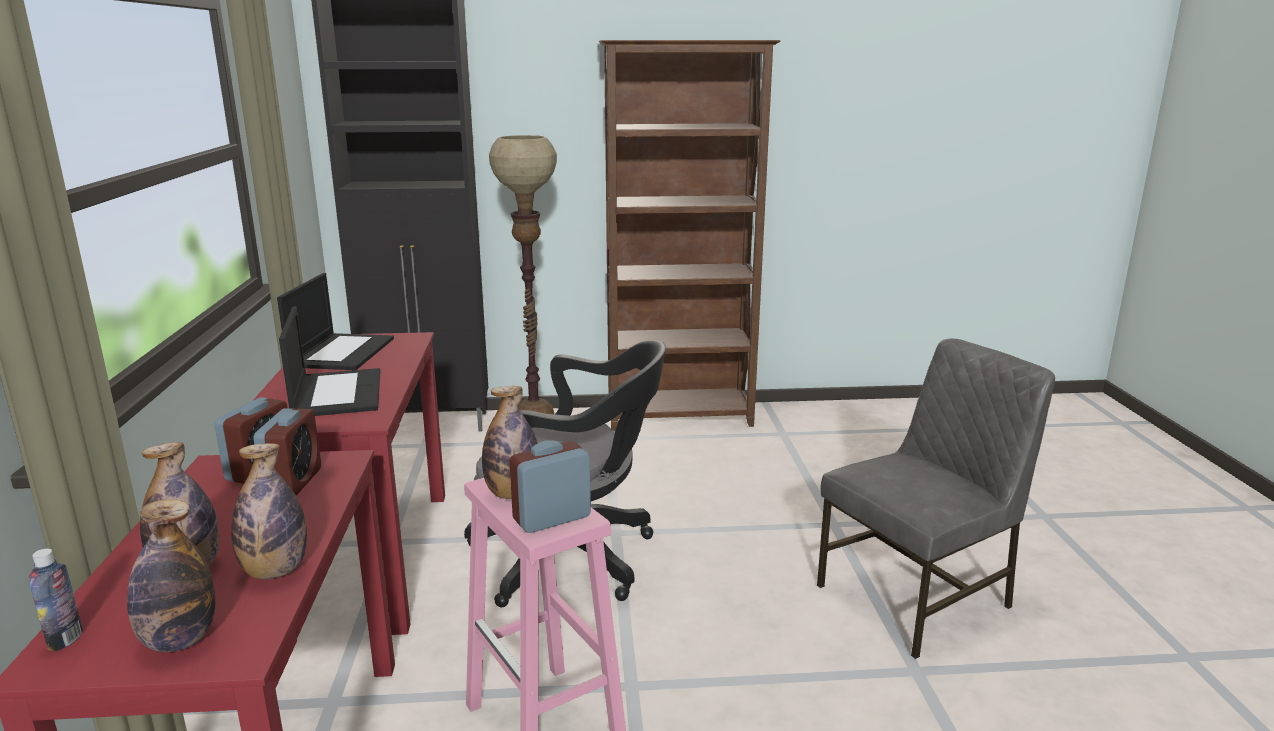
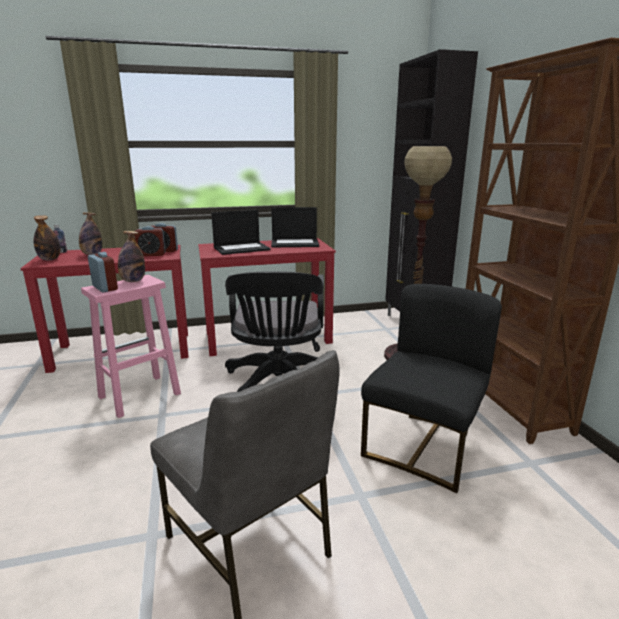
camera: 80 degrees right, 0 degrees up
(275, 571) = (83, 261): bottle -> none
(752, 476) = (423, 447): none -> black chair

